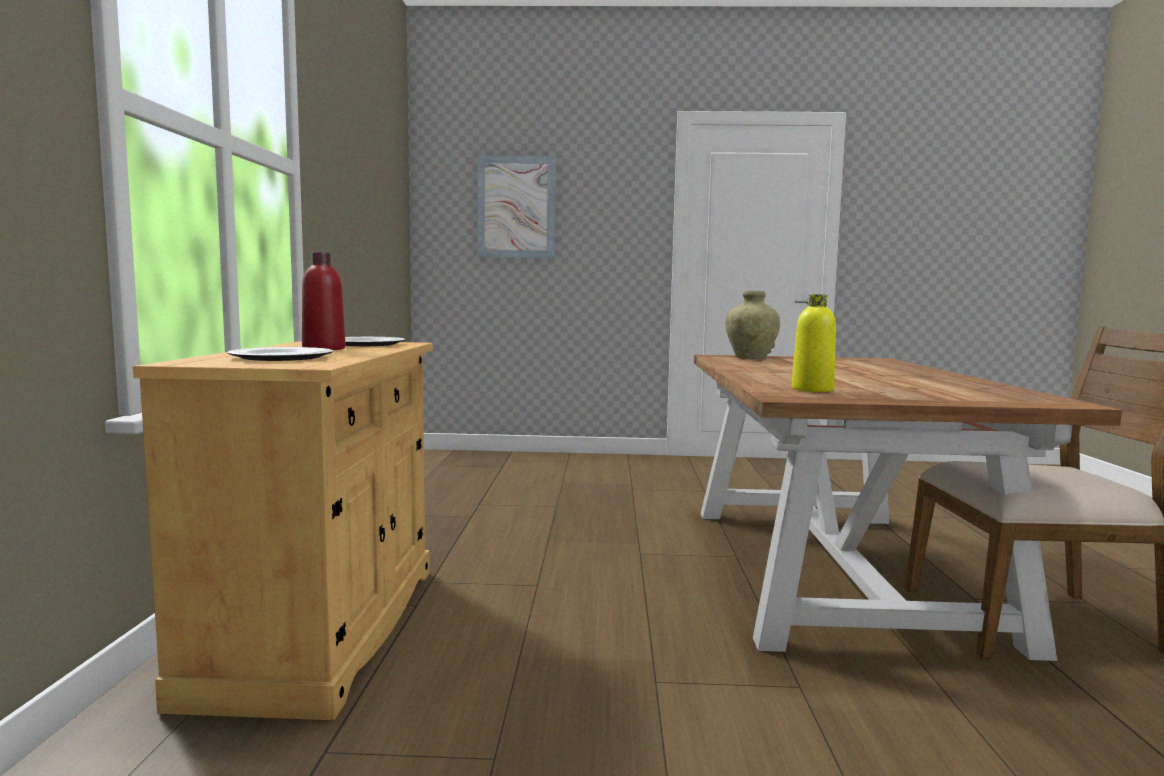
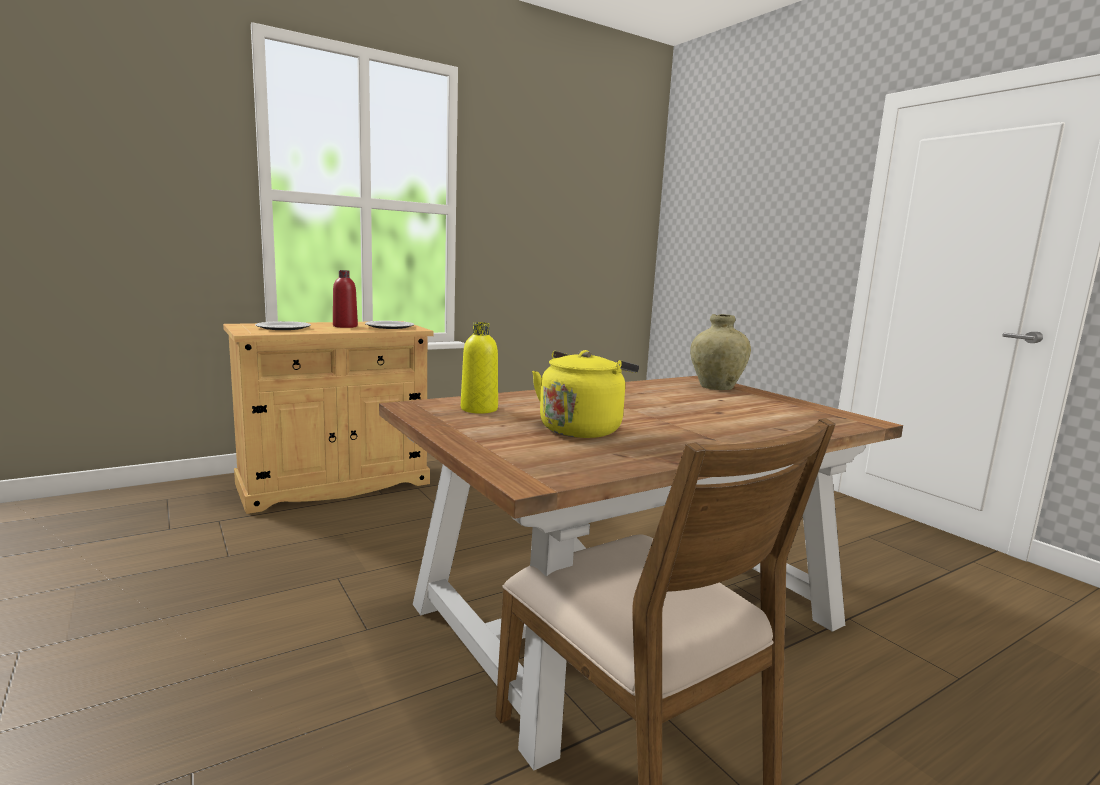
camera: 55 degrees right, 5 degrees up
(516, 207) = (726, 217): picture -> none
(899, 384) = (582, 429): none -> yellow kettle

